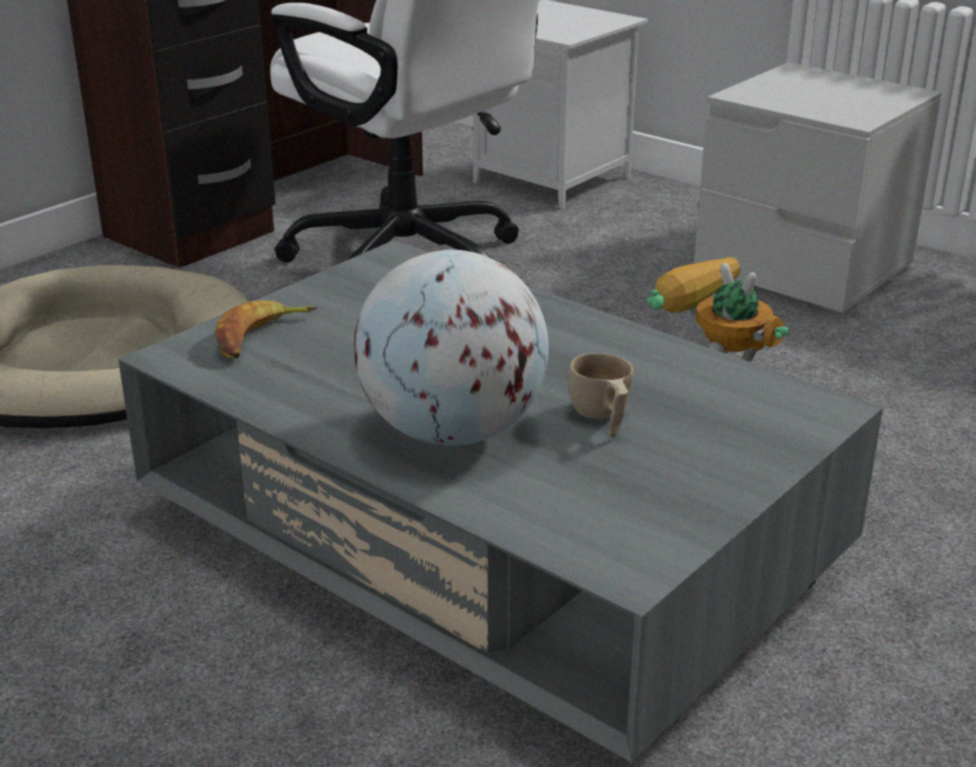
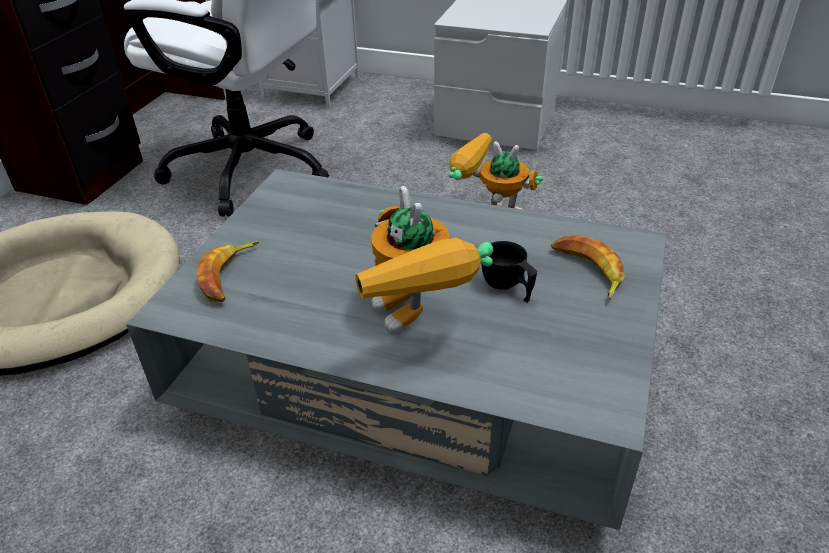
camera: 20 degrees left, 10 degrees up
(452, 432) = (417, 326): globe -> toy robot
(601, 418) = (508, 287): beige cup -> black cup
(726, 423) = (587, 270): none -> banana

